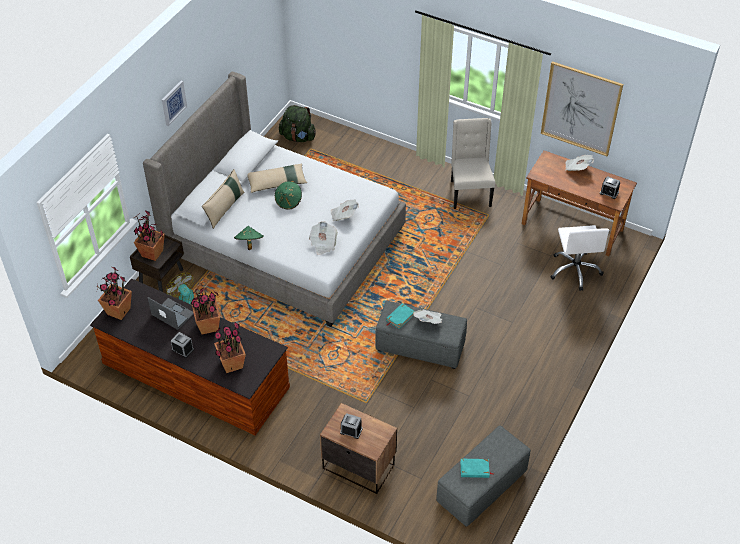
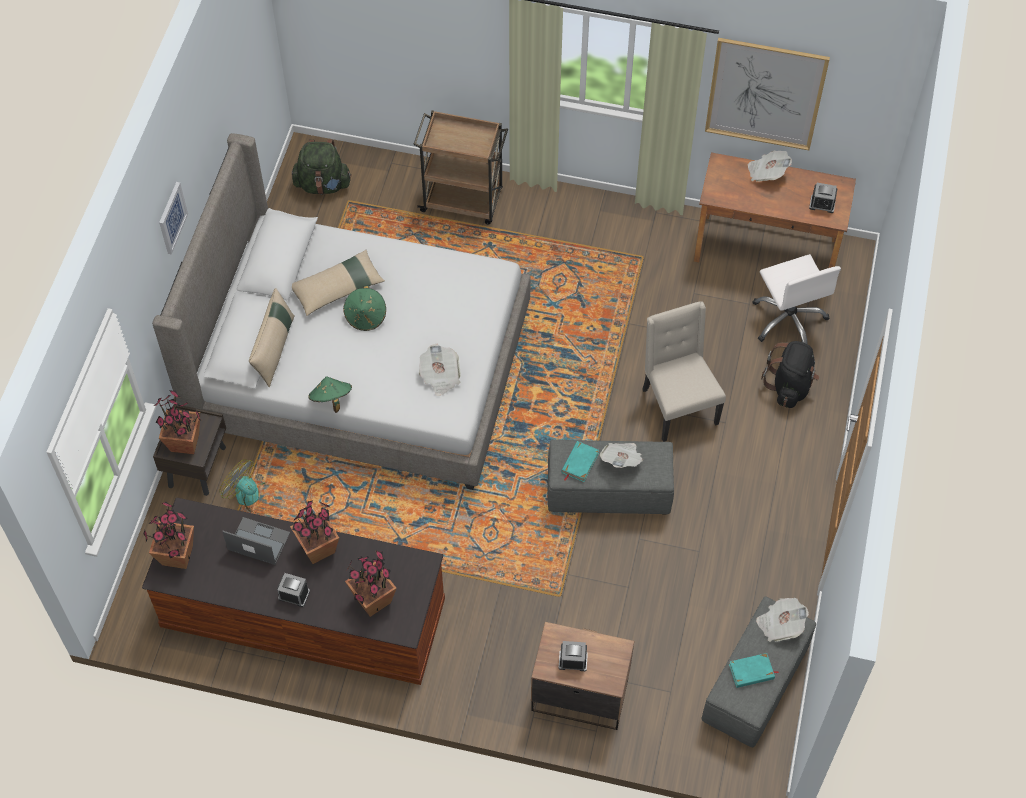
camera: 15 degrees left, 10 degrees up
(344, 215) = (454, 322): newspaper -> newspaper (780, 625)
(383, 162) = (463, 201): none -> brown cart
(469, 193) = (605, 226): beige chair -> beige chair (677, 406)
(563, 309) = (789, 386): none -> black backpack

